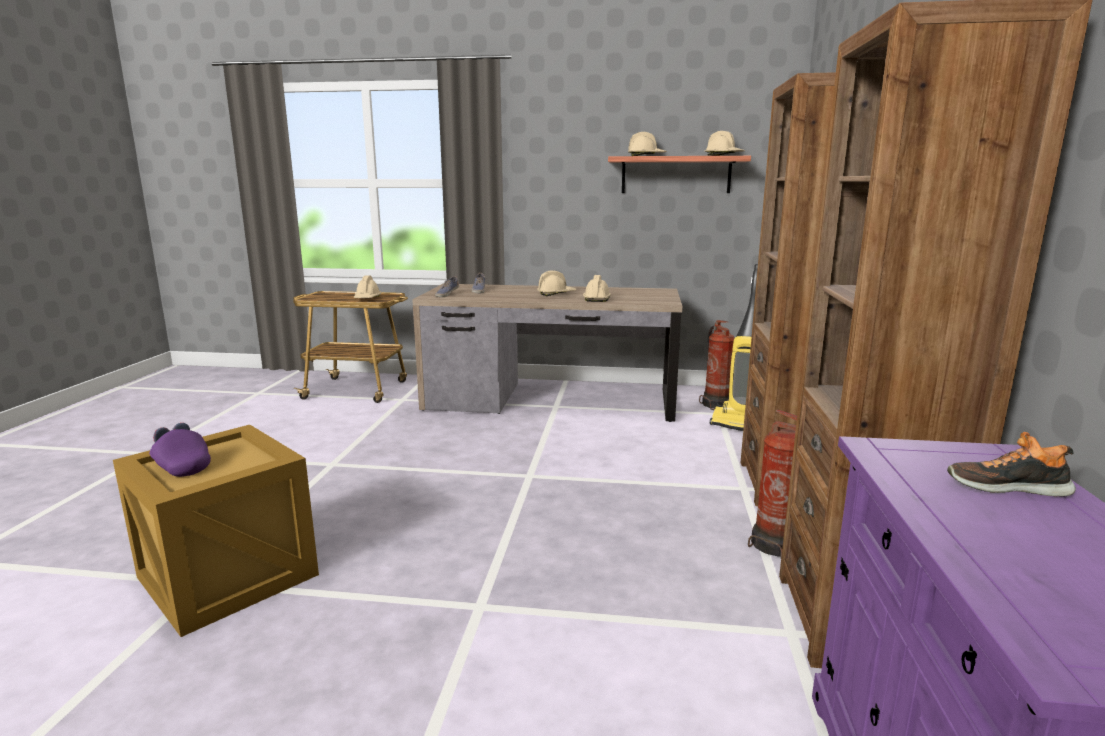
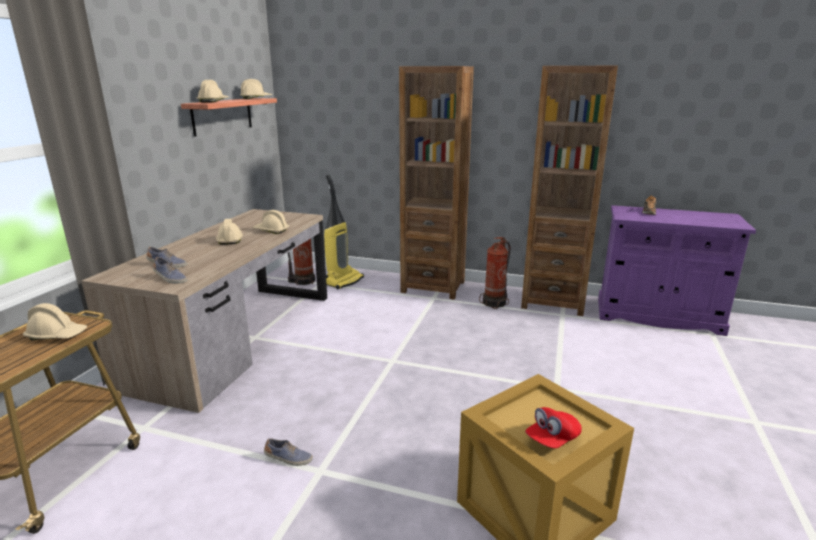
camera: 80 degrees left, 5 degrees up
(181, 466) = (552, 439): purple cap -> red cap
(351, 450) = (288, 459): none -> shoe

